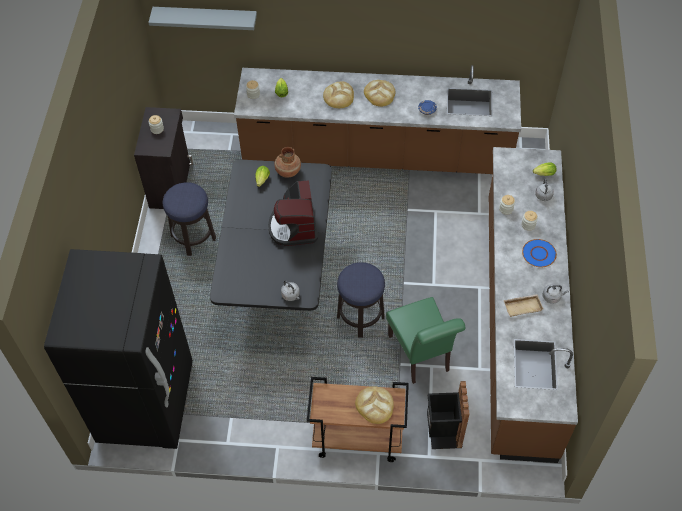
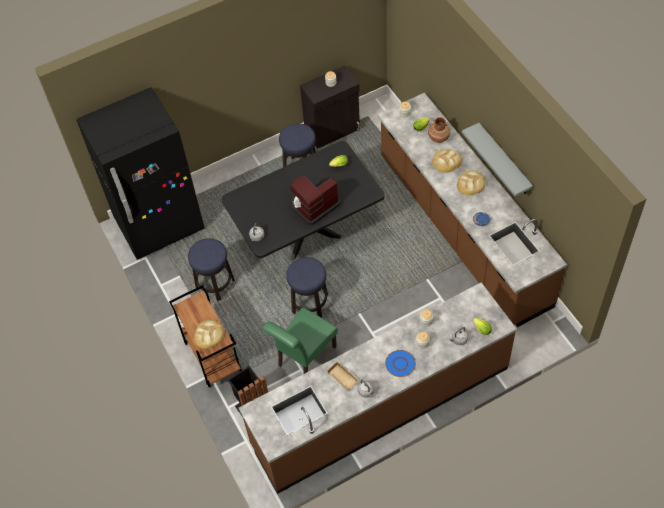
camera: 60 degrees right, 0 degrees up
(206, 18) = (413, 37): grey shelf -> grey shelf (504, 160)
(269, 389) = (215, 284): none -> stool
(287, 171) = (359, 174): brown vase -> brown vase (438, 137)

